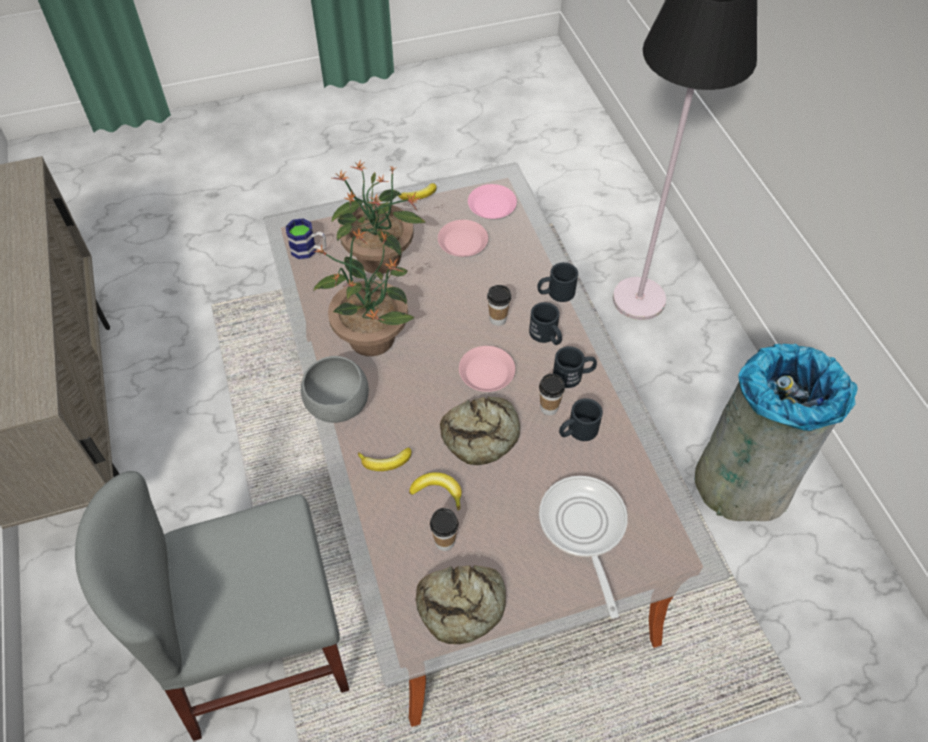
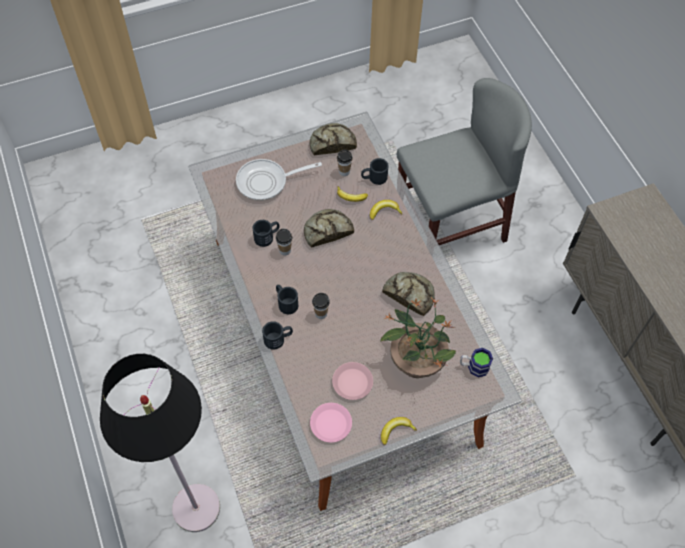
camera: 175 degrees right, 5 degrees up
(340, 407) = (420, 243): grey bowl -> none
(371, 336) = (409, 294): potted plant -> bread
(486, 372) = (327, 272): pink plate -> none
(573, 375) = (268, 274): black mug -> black mug (374, 178)
(583, 529) = (266, 182): frying pan -> frying pan turned 90 degrees clockwise
(744, 483) = (142, 343): grey trash can -> none

